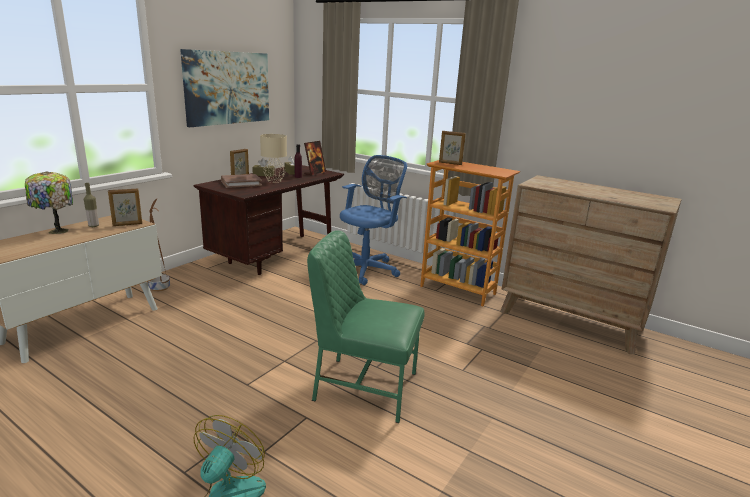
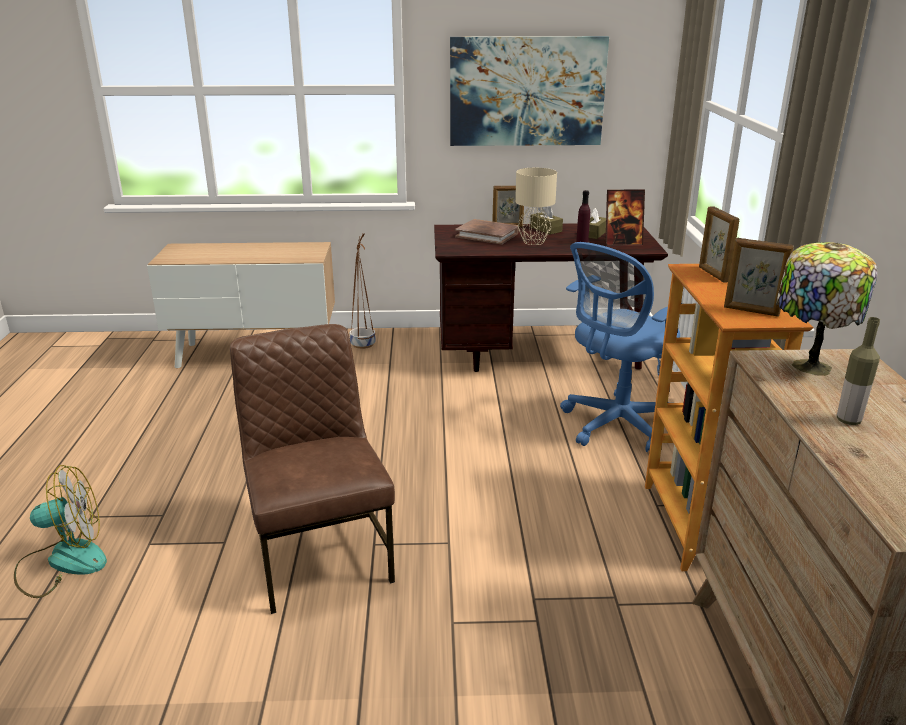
camera: 55 degrees right, 5 degrees up
(56, 231) = (244, 247): table lamp -> table lamp (808, 367)
(94, 226) = (277, 250): bottle -> bottle (848, 420)
(127, 224) = (301, 256): picture frame -> picture frame (751, 311)
(363, 386) = (320, 554): green chair -> brown chair
(367, 270) = (616, 425): blue office chair -> blue office chair turned 135 degrees clockwise

